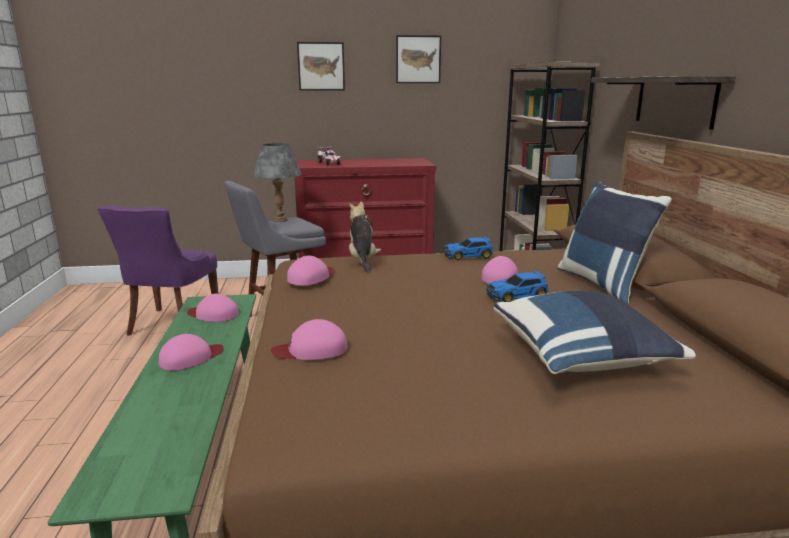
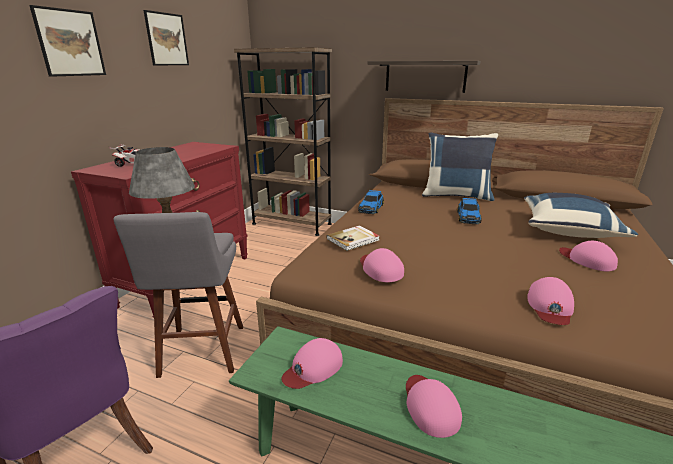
camera: 60 degrees left, 5 degrees up
(362, 260) = (353, 239): plush toy -> book
(501, 277) = (429, 211): pink cap -> pink cap (587, 260)

